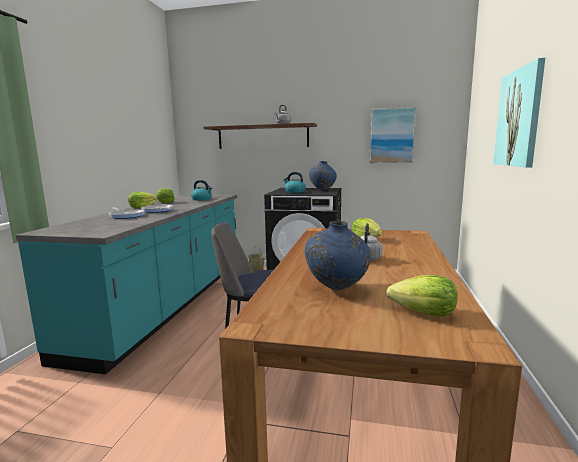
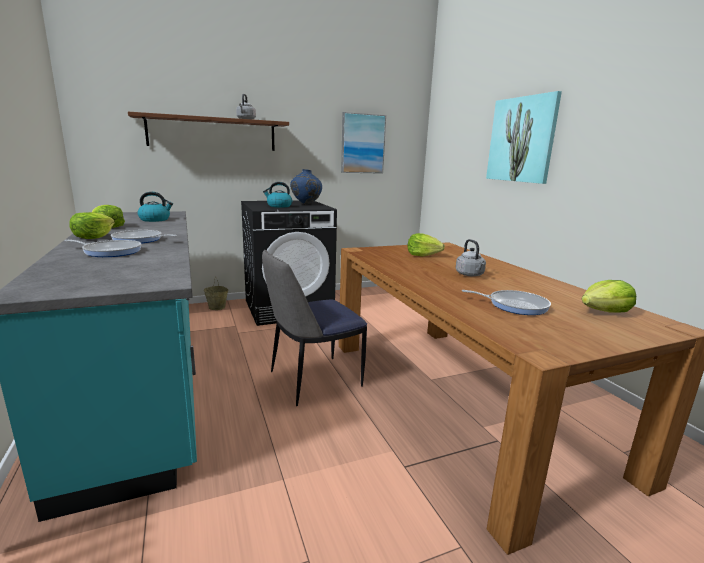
camera: 35 degrees left, 5 degrees up
(337, 289) = (514, 305): blue vase -> frying pan

